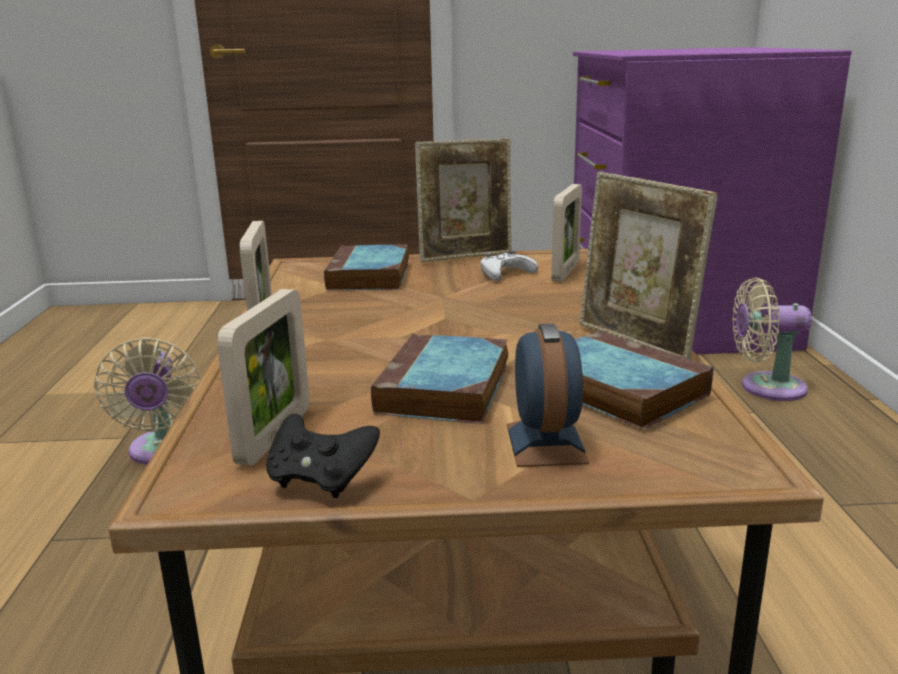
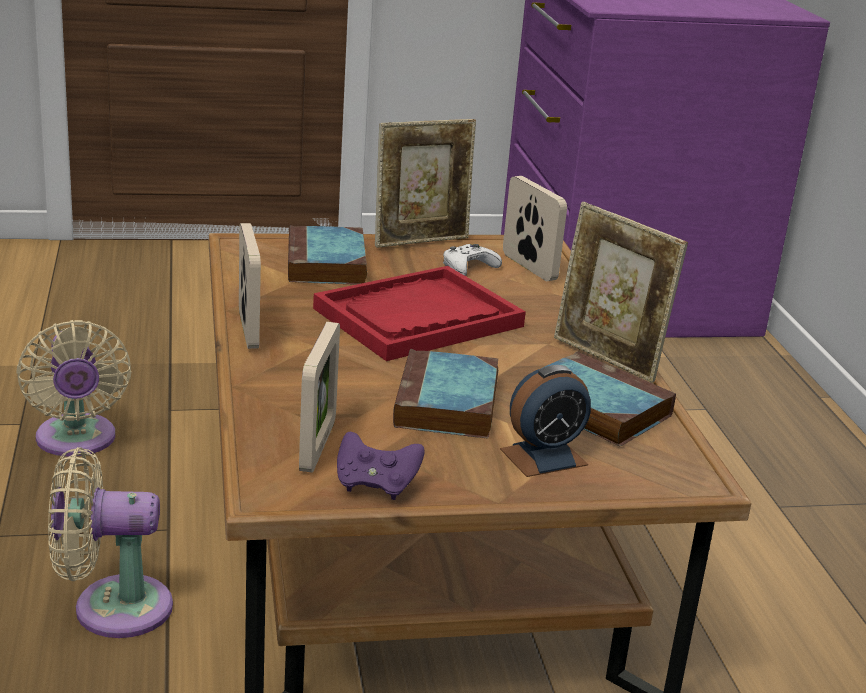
camera: 10 degrees left, 5 degrees up
(321, 480) = (376, 485): black game controller -> purple game controller
(441, 313) = (418, 318): none -> red tray
(545, 443) = (543, 457): alarm clock -> alarm clock turned 75 degrees clockwise
(565, 271) = (529, 267): picture frame -> picture frame turned 45 degrees counterclockwise
(766, 387) = (719, 381): beige fan -> beige fan (112, 607)

